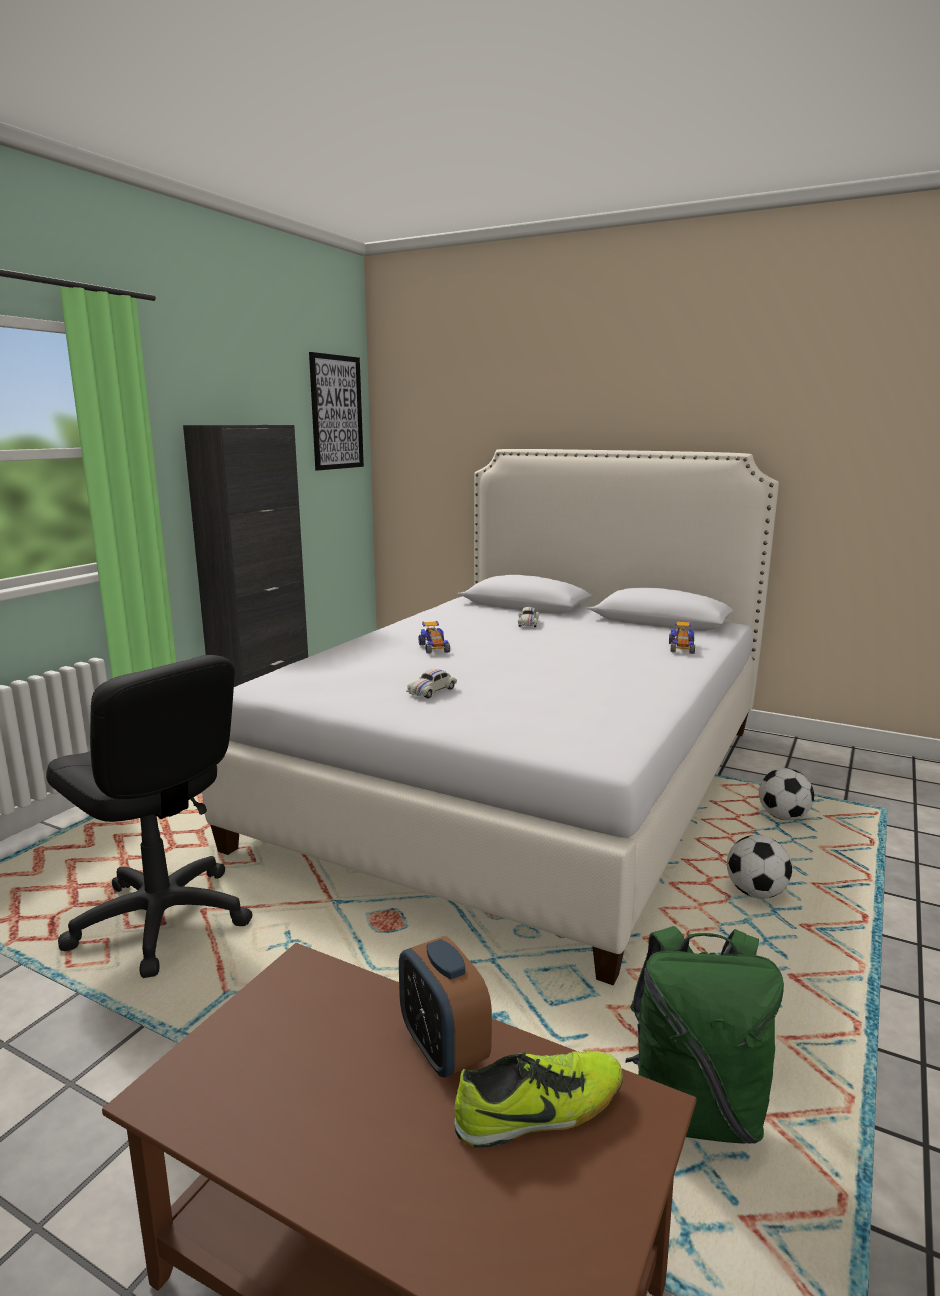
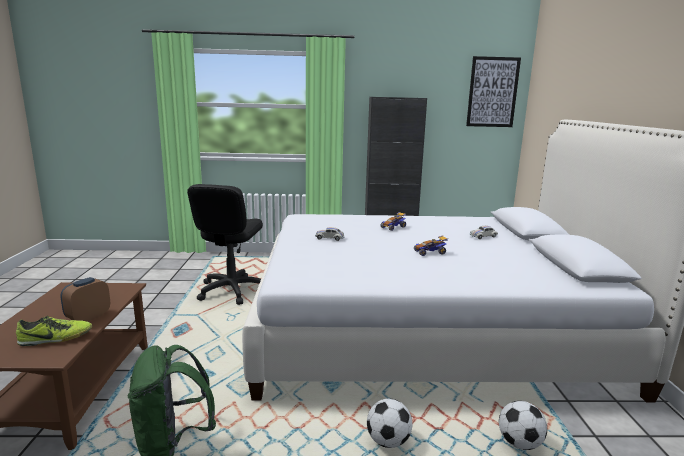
camera: 60 degrees right, 0 degrees up
(540, 1111) = (56, 339): shoe -> shoe turned 60 degrees counterclockwise
(681, 648) = (514, 278): toy car -> toy car (430, 252)

